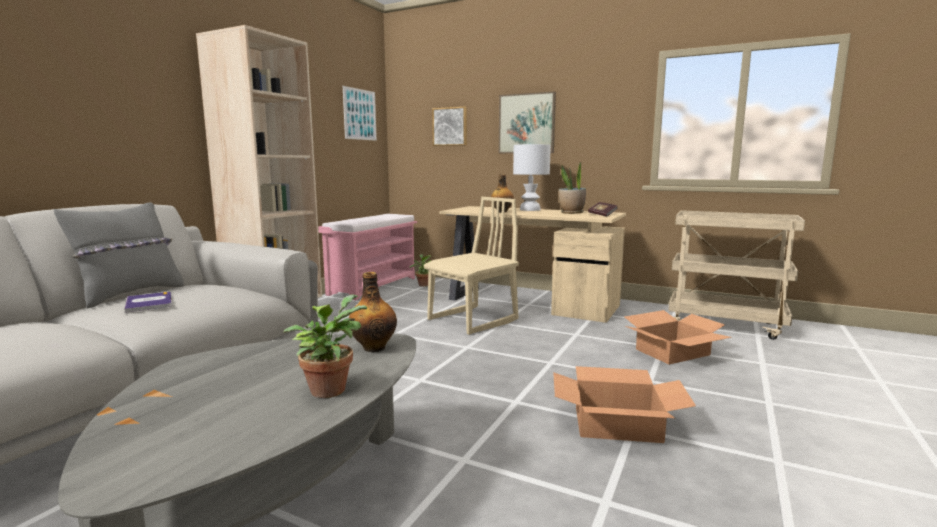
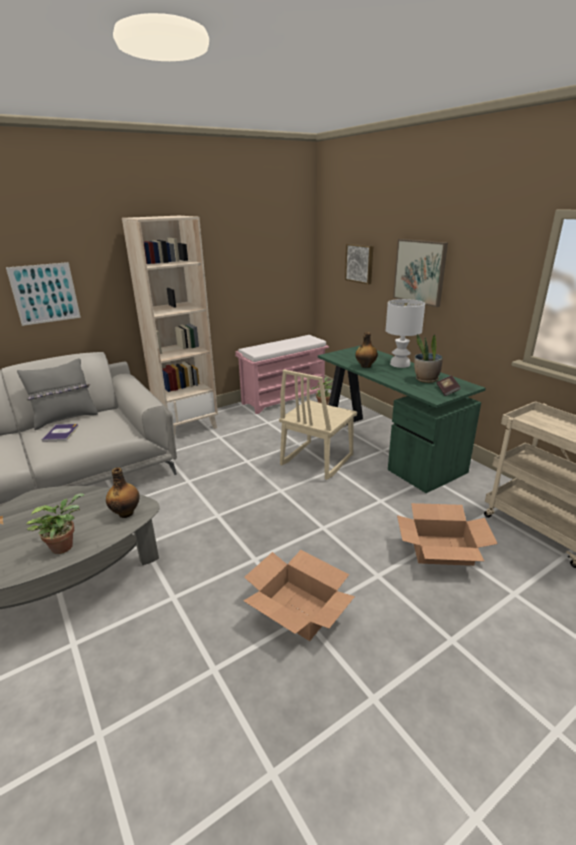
camera: 30 degrees right, 15 degrees up
(360, 114) = (283, 249): picture -> picture (45, 293)
(473, 320) = (316, 460): beige chair -> beige chair turned 135 degrees clockwise
(529, 302) = (386, 447): beige desk -> green desk

